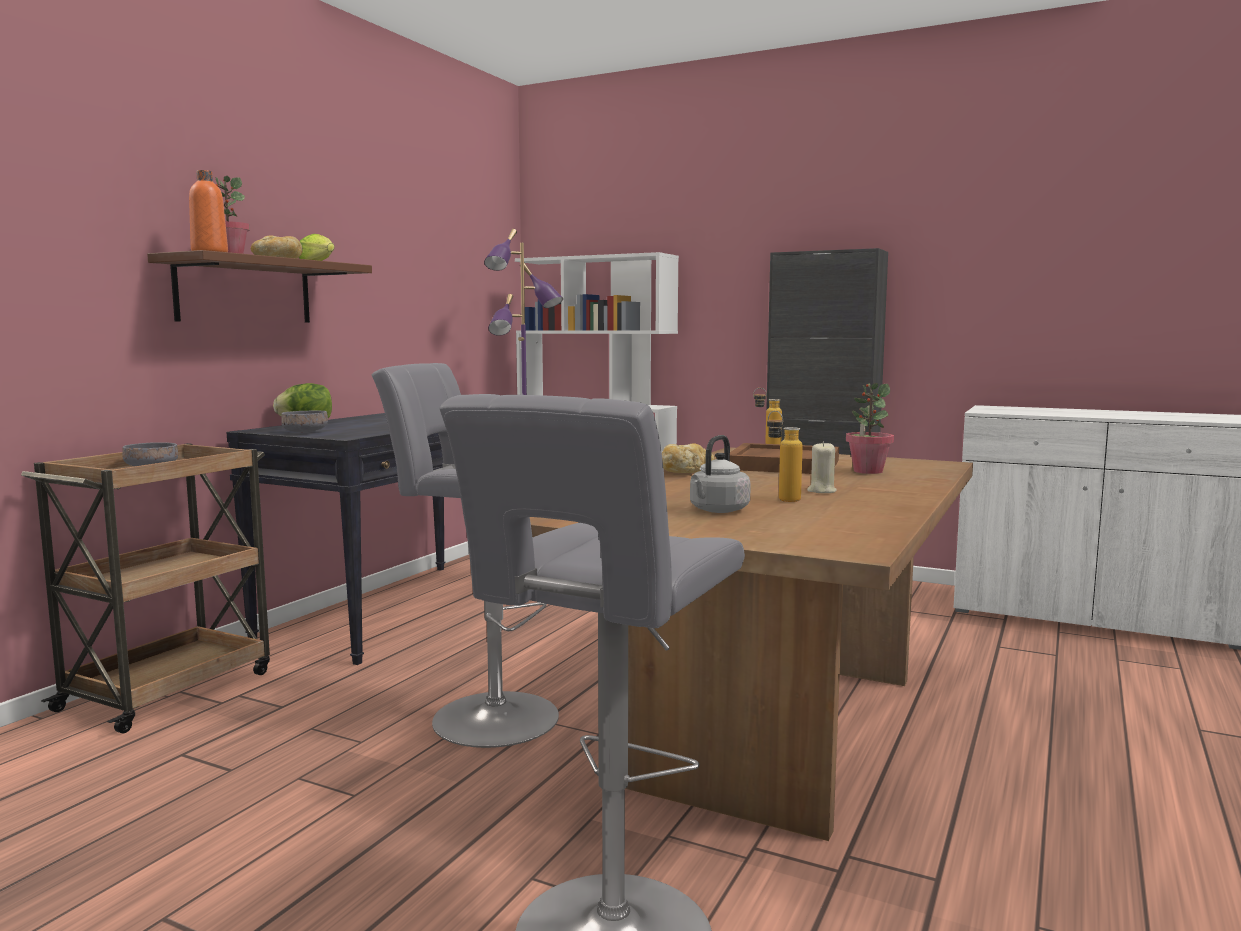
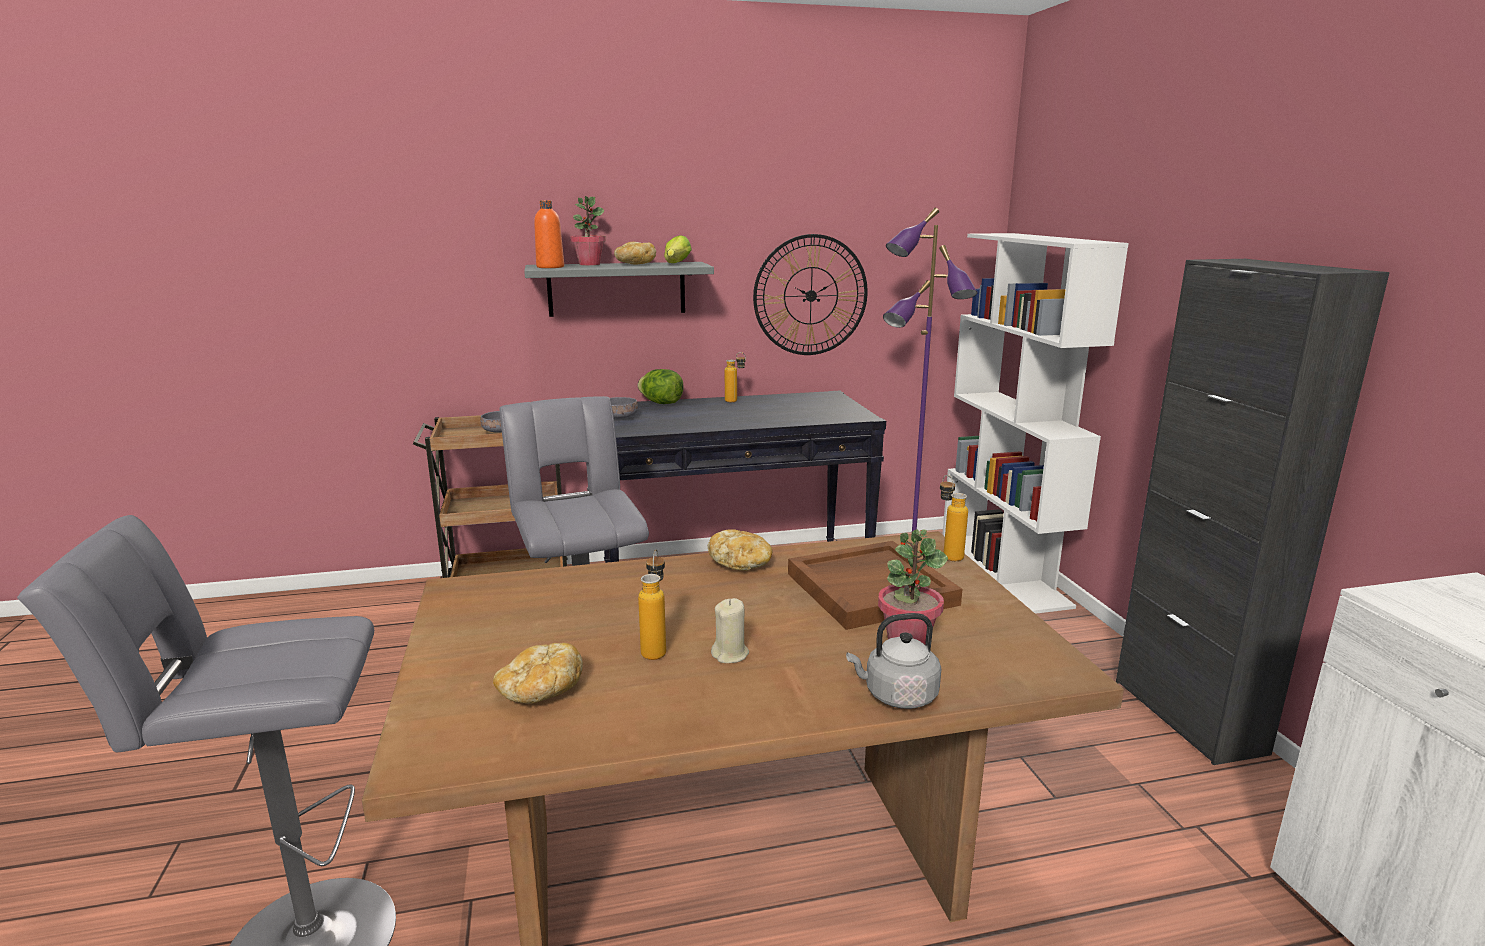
camera: 50 degrees right, 10 degrees up
(244, 291) = (617, 289): brown shelf -> grey shelf
(375, 417) = (735, 401): none -> bottle
(406, 310) = (810, 295): none -> wall clock
(717, 510) = (555, 639): grey kettle -> grey kettle (897, 696)
(800, 522) = (540, 693): none -> bread

